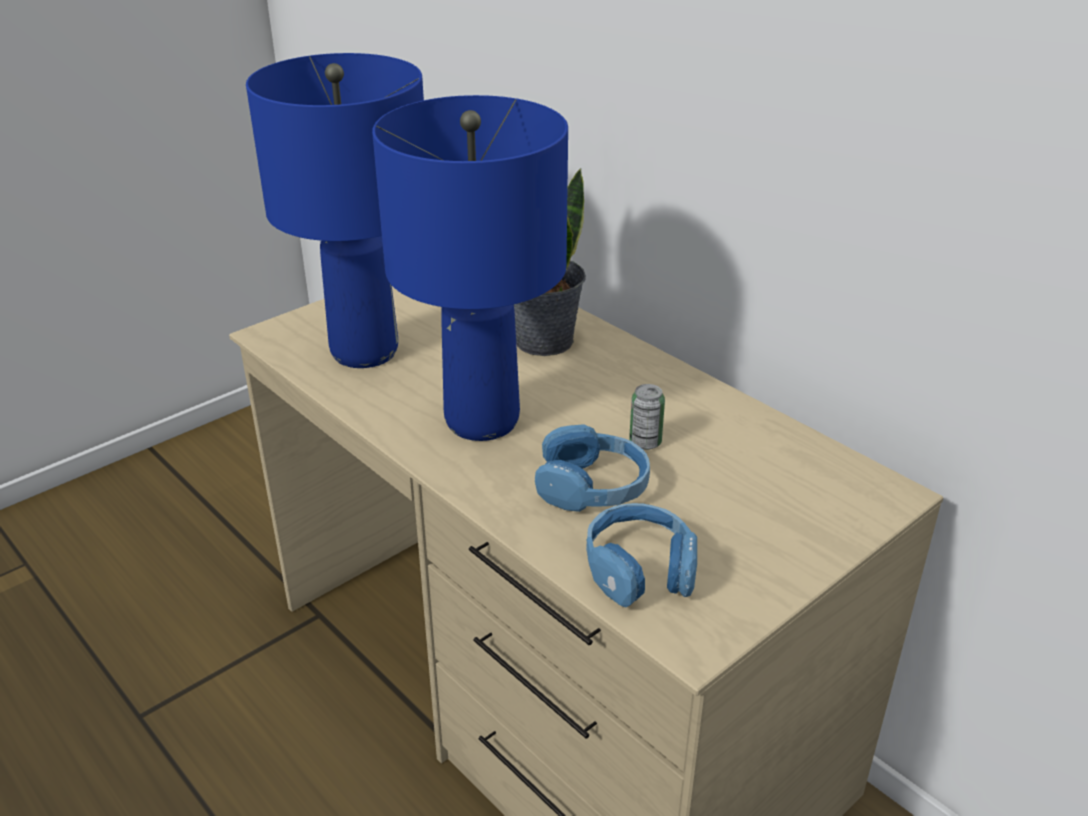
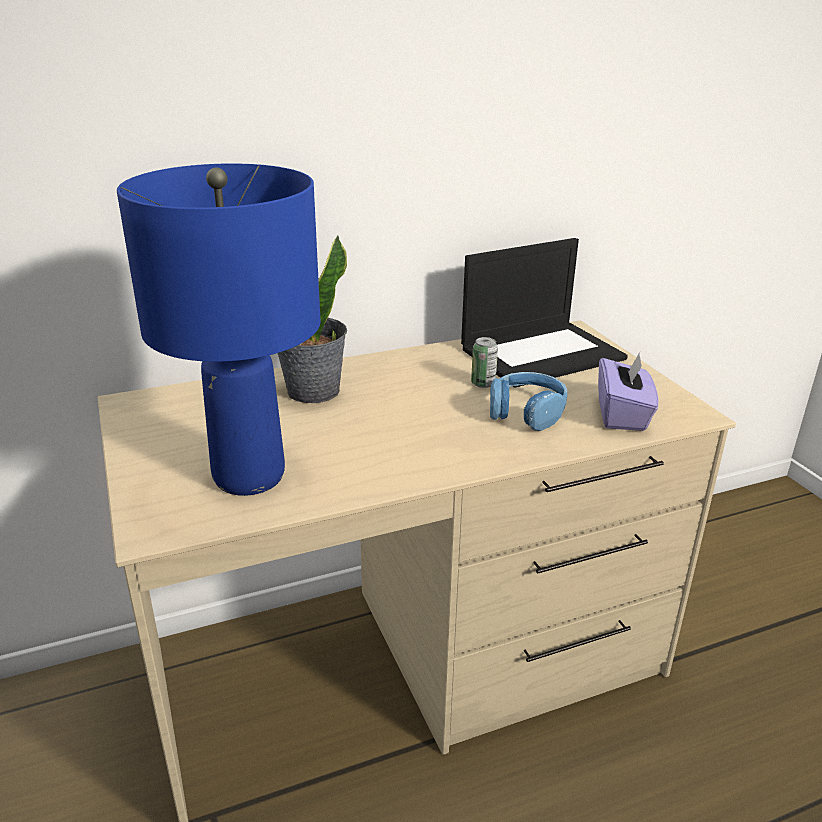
camera: 70 degrees left, 5 degrees down
(481, 421) = (414, 438): blue table lamp -> none
(639, 569) = (622, 415): blue headphones -> purple tissue box
(779, 475) = (542, 353): none -> laptop

